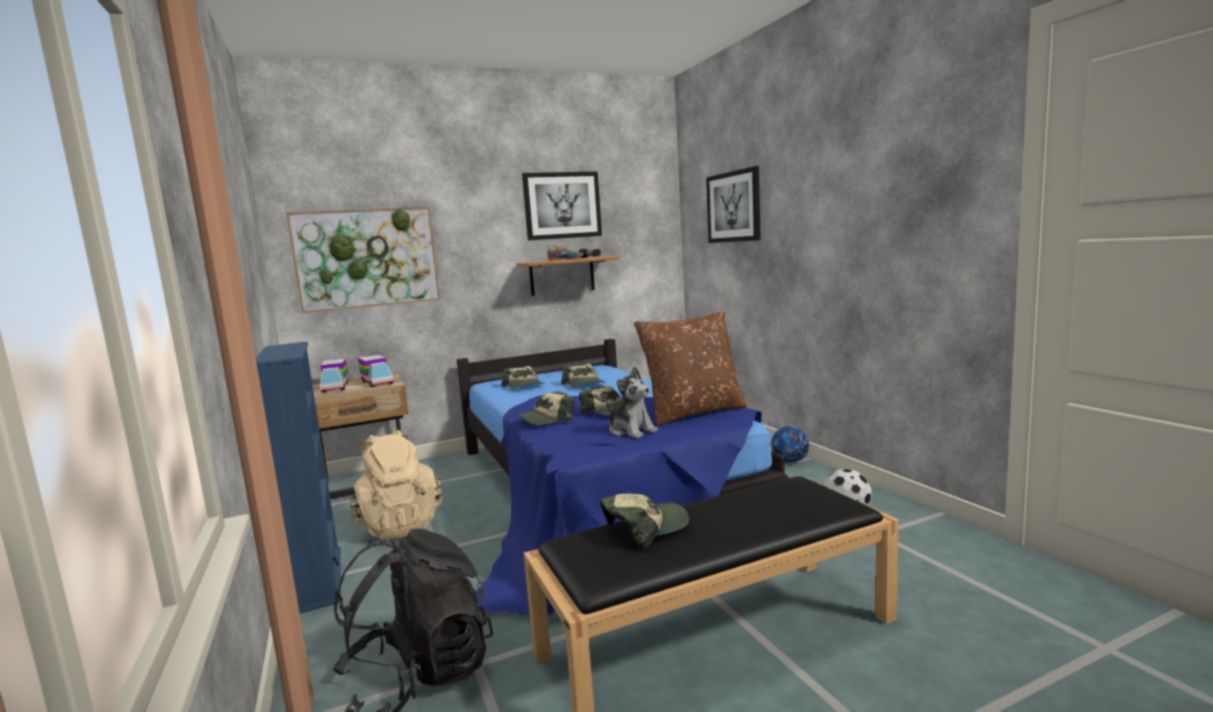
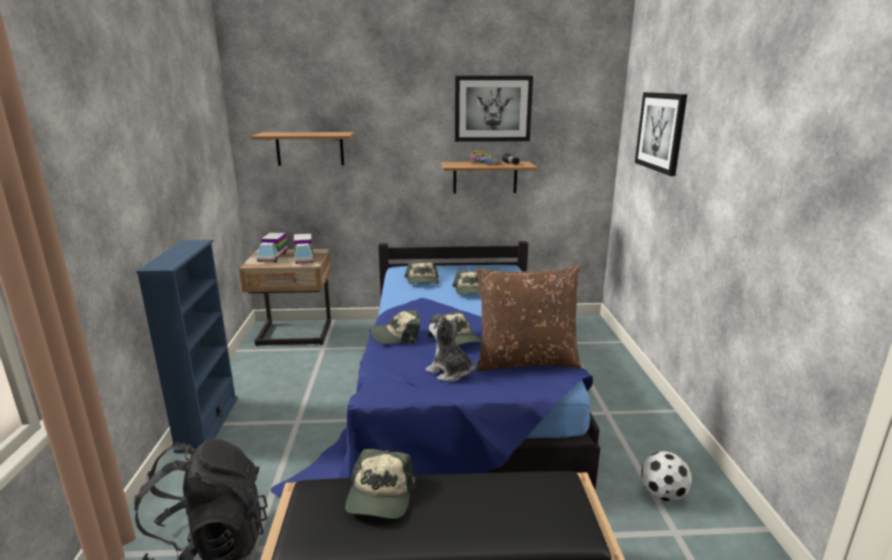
camera: 20 degrees right, 10 degrees up
(367, 258) = (310, 148): picture -> shelf
(399, 525) = (288, 386): beige backpack -> none
(631, 431) = (450, 372): plush toy -> plush toy turned 150 degrees clockwise
(645, 528) = (380, 496): cap -> cap turned 105 degrees clockwise
(790, 461) = (652, 409): football -> none

